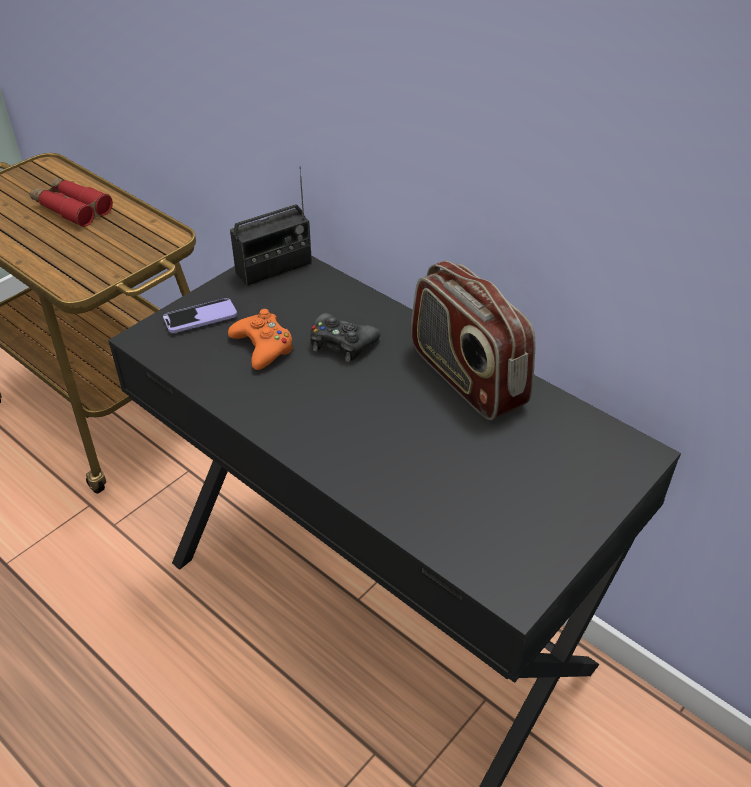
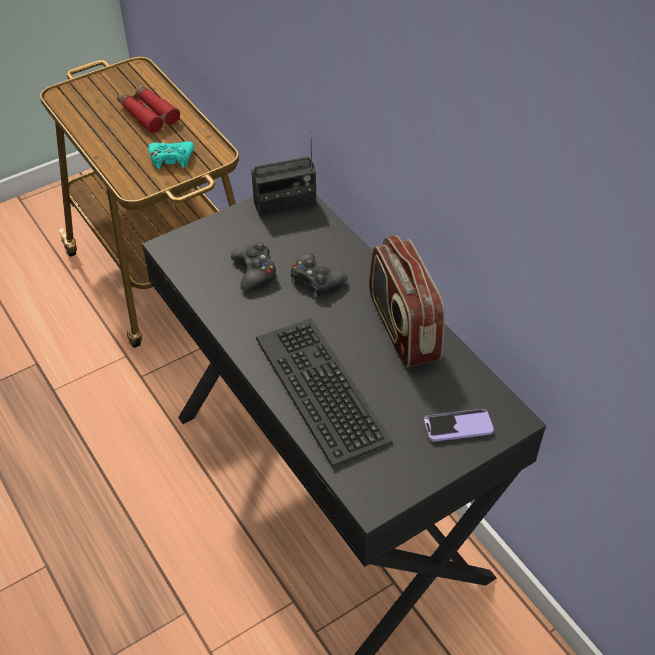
camera: 15 degrees right, 5 degrees up
(114, 250) = (171, 159): none -> turquoise game controller
(200, 317) = (215, 237): phone -> phone (458, 426)
(263, 347) = (255, 272): orange game controller -> black game controller
(398, 466) = (322, 389): none -> keyboard

